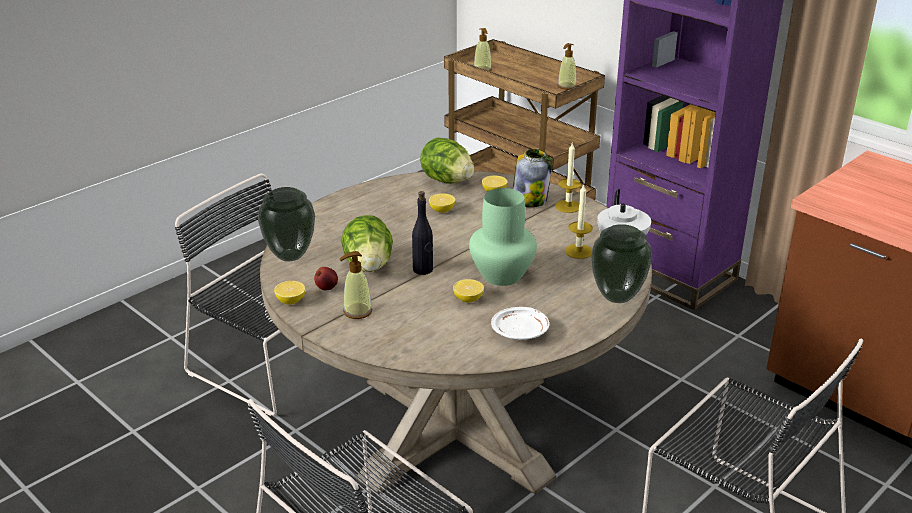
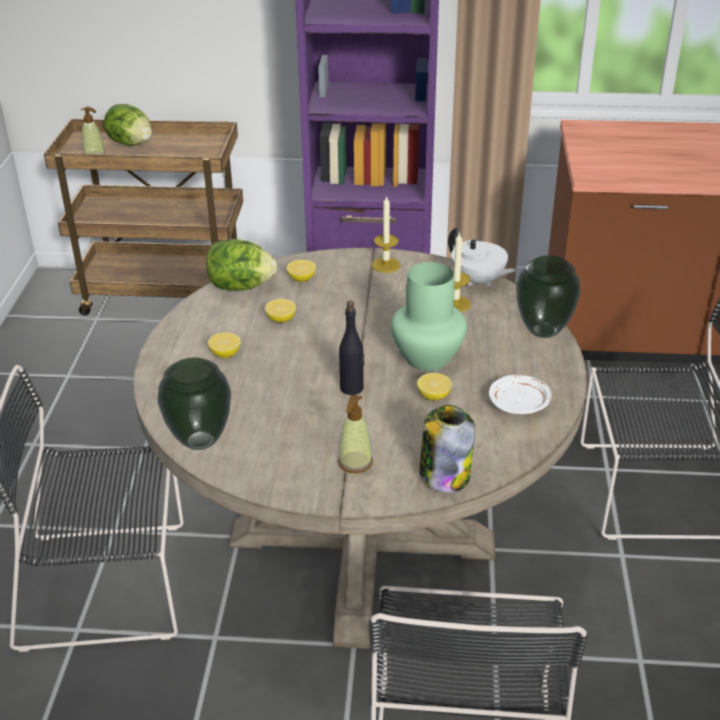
camera: 40 degrees left, 5 degrees up
(290, 301) = (274, 488): lemon -> lemon (225, 354)
(326, 288) = (289, 455): apple -> none
(369, 266) = (296, 410): lettuce -> lettuce (131, 144)
(530, 200) = (345, 273): jar -> jar (444, 475)
(566, 86) = (204, 146): soap dispenser -> none

